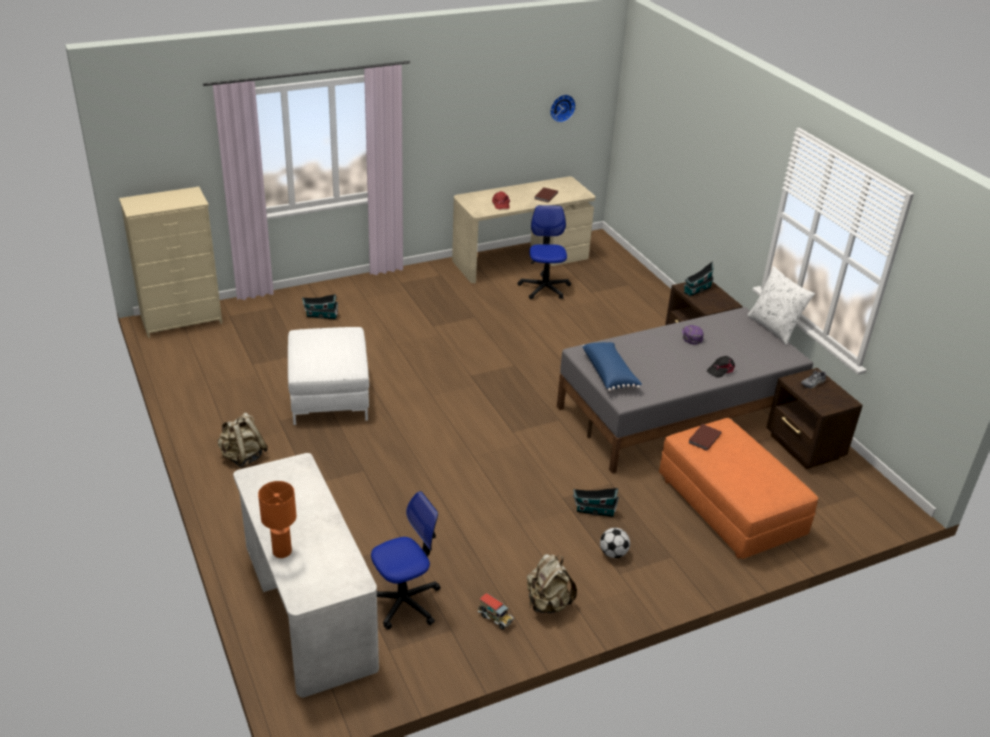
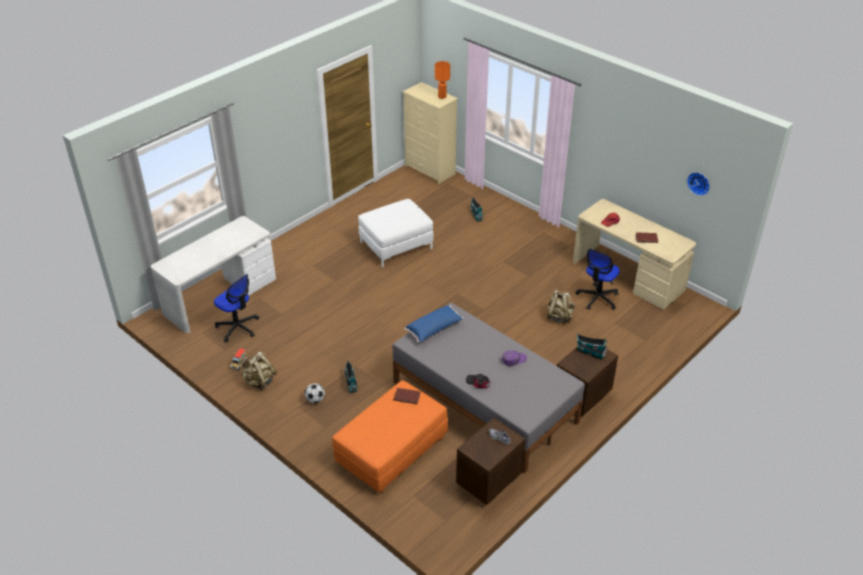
camera: 70 degrees right, 5 degrees up
(243, 457) = (322, 236): beige backpack -> beige backpack (559, 317)
(282, 552) = (190, 249): orange table lamp -> orange table lamp (442, 97)
(544, 288) = (597, 298): office chair -> office chair turned 150 degrees clockwise
(774, 328) = (562, 403): white pillow -> none

